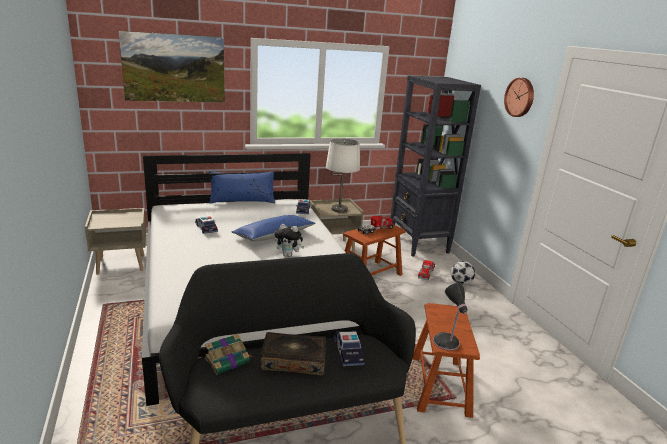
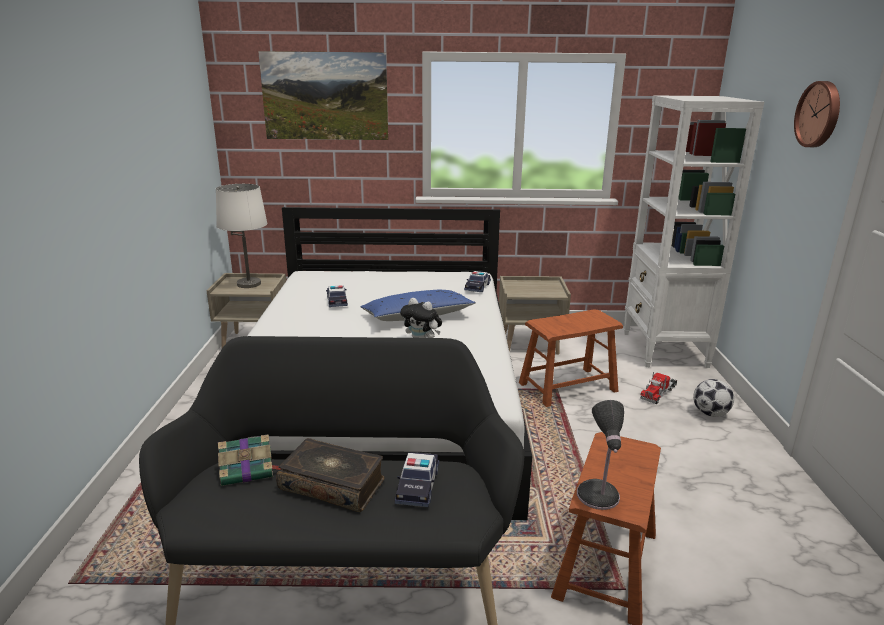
camera: 20 degrees right, 0 degrees up
(242, 200) = (404, 270): blue pillow -> none
(339, 209) = (538, 290): white table lamp -> white table lamp (249, 284)
(375, 230) = (575, 320): toy truck -> none
(418, 244) = (664, 350): black bookcase -> white bookcase

